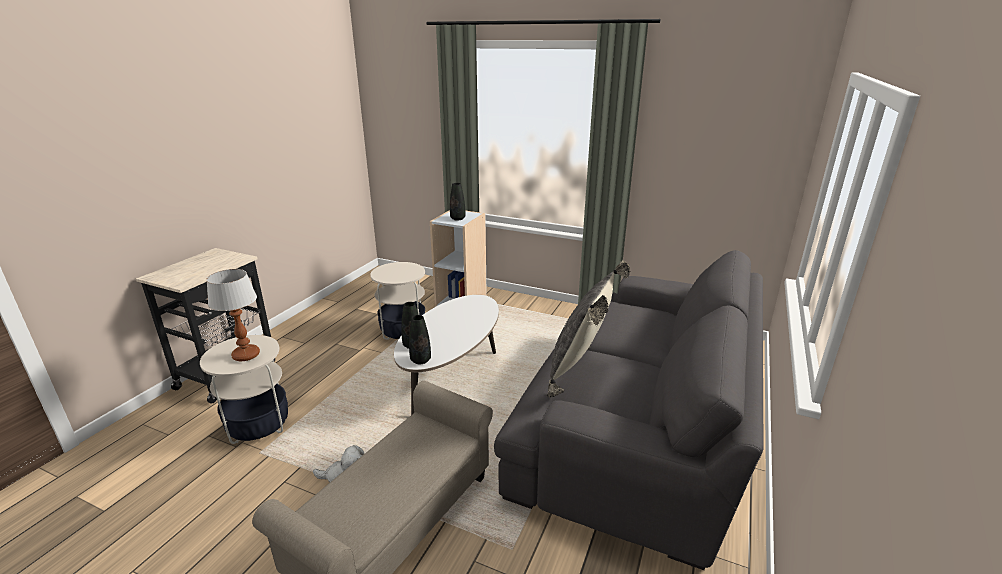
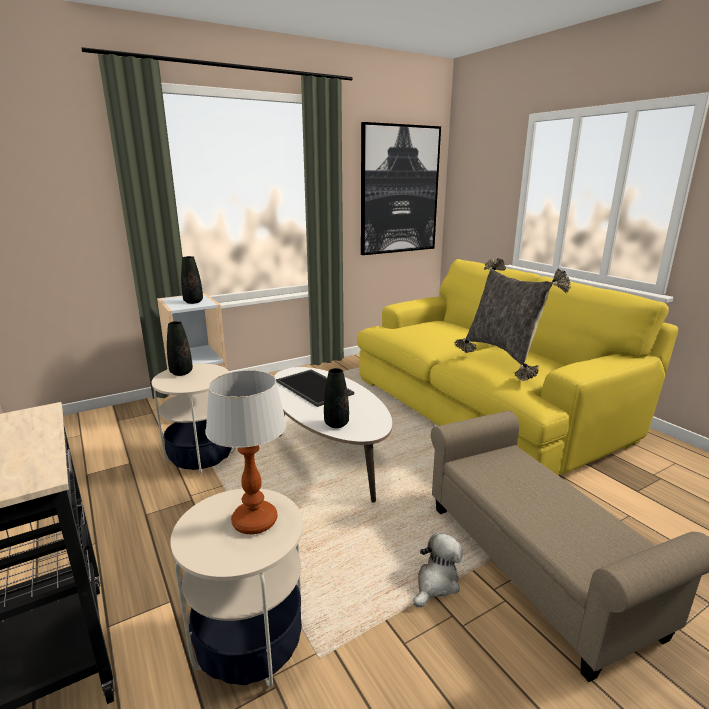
camera: 55 degrees left, 5 degrees down
(420, 360) = (372, 427): black vase -> black vase (181, 373)
(462, 317) = (315, 387): none -> tray
(638, 425) = (486, 406): grey sofa -> yellow sofa
(726, 148) = (399, 190): none -> picture

